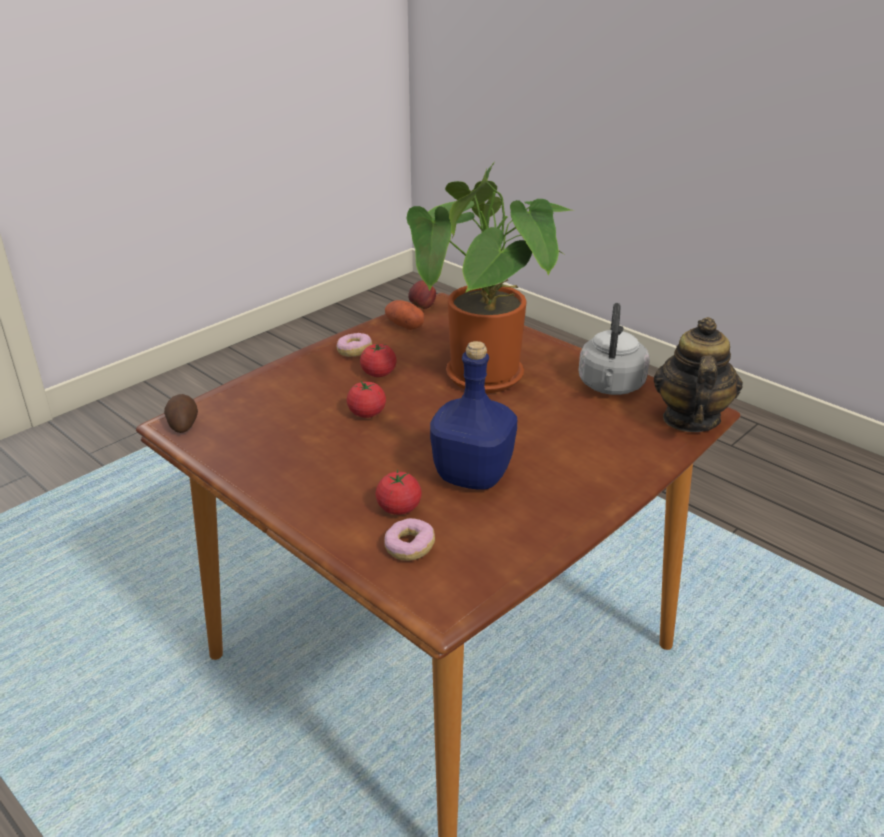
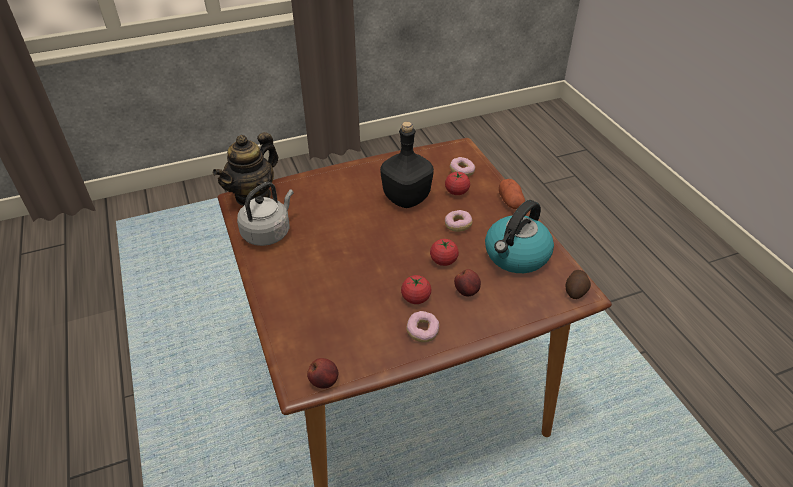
camera: 155 degrees left, 10 degrees up
(270, 442) = (516, 256): none -> kettle
(322, 391) = (467, 292): none -> apple
(369, 457) = (458, 225): none -> donut
(404, 325) = (359, 356): potato -> potato (510, 201)
(472, 476) = (407, 198): blue bottle -> black bottle
(489, 381) = (342, 263): potted plant -> none

